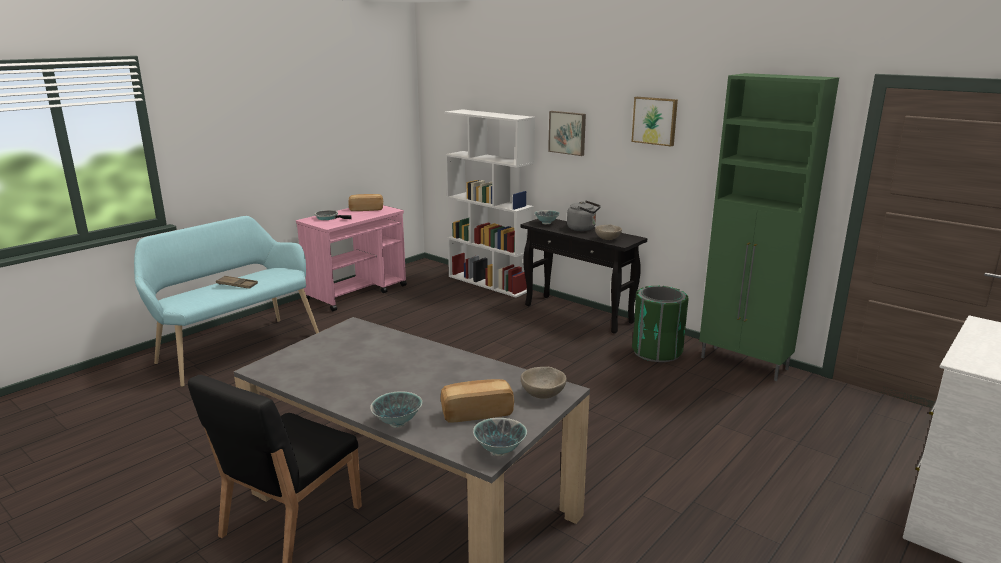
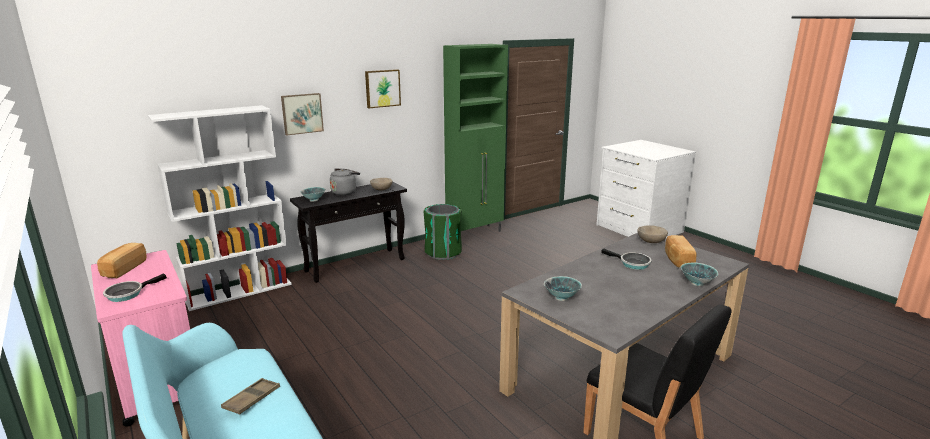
camera: 75 degrees left, 0 degrees up
(450, 379) = (632, 263): none -> frying pan
(499, 451) = (722, 259): bowl -> bowl (562, 298)

